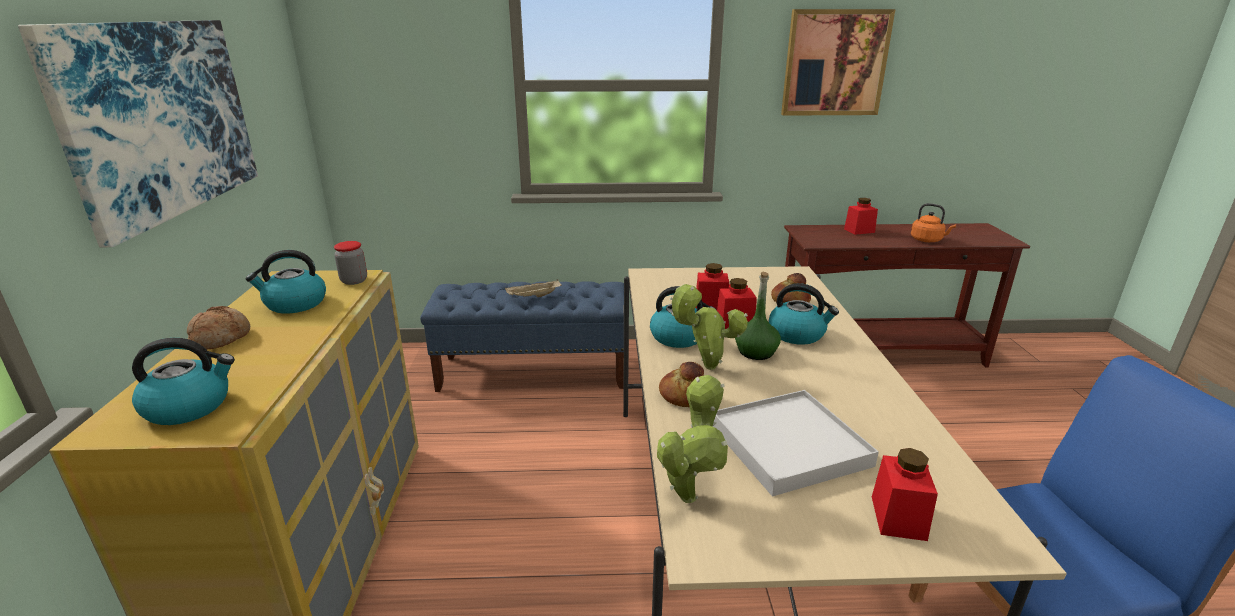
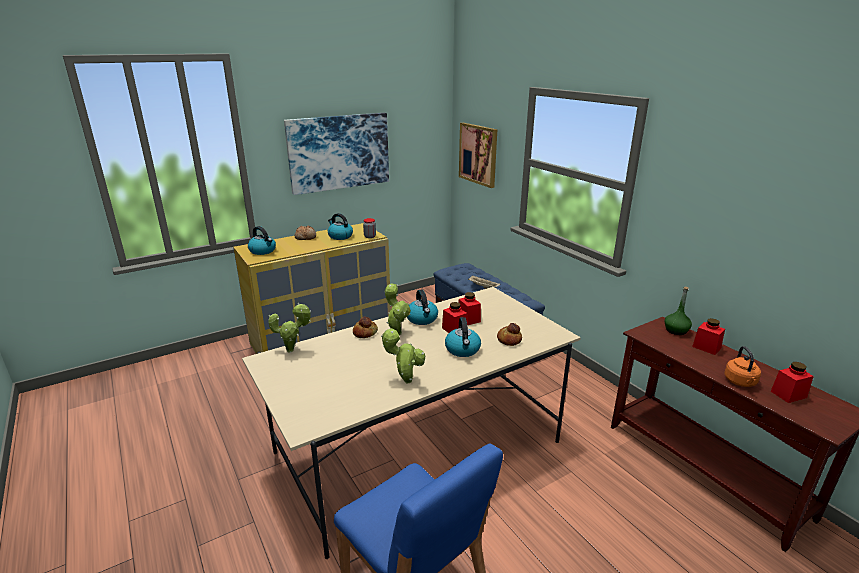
camera: 60 degrees right, 0 degrees up
(756, 352) = (427, 342): green bottle -> green bottle (676, 330)
(789, 445) = (343, 365): white tray -> none
(835, 63) = (722, 193): picture -> picture (478, 154)
(866, 399) = (405, 381): none -> potted plant
(898, 518) = (305, 400): red jar -> red jar (788, 394)

